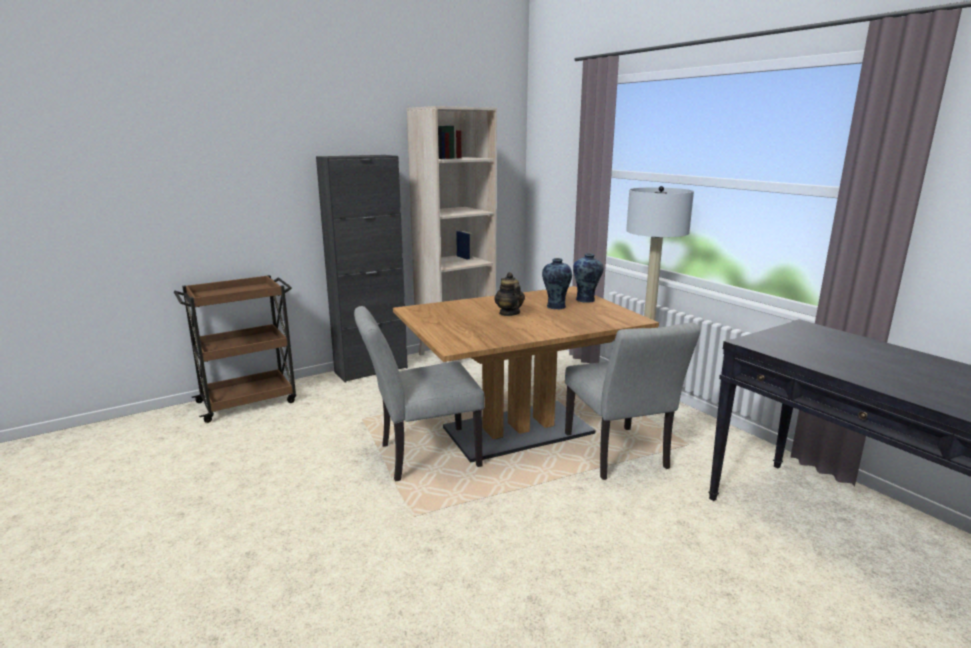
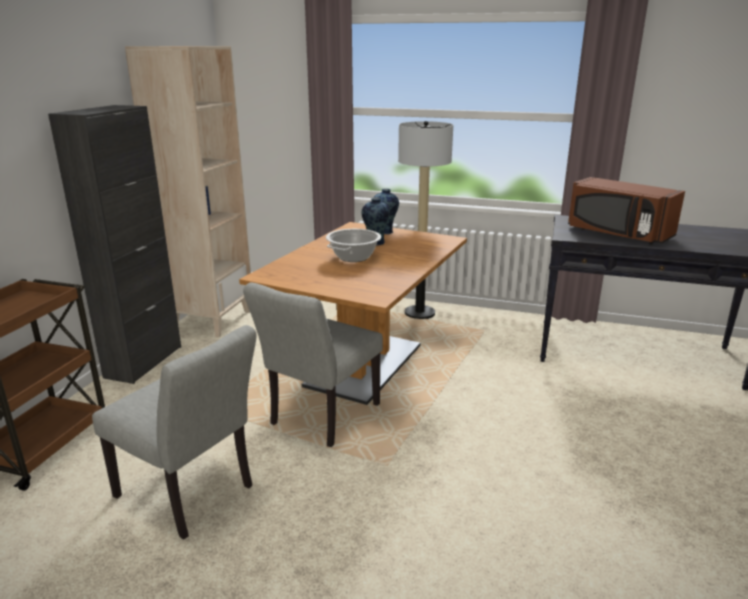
camera: 40 degrees left, 5 degrees up
(509, 313) = (353, 257): teapot -> cooking pot
(619, 457) = (457, 356): grey chair -> grey chair (191, 495)
(837, 356) = (618, 234): none -> brown microwave

